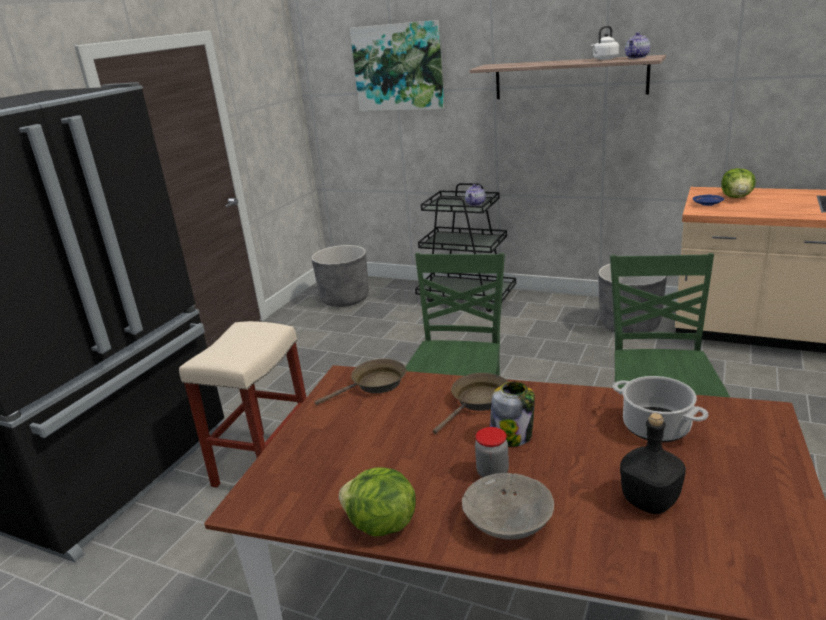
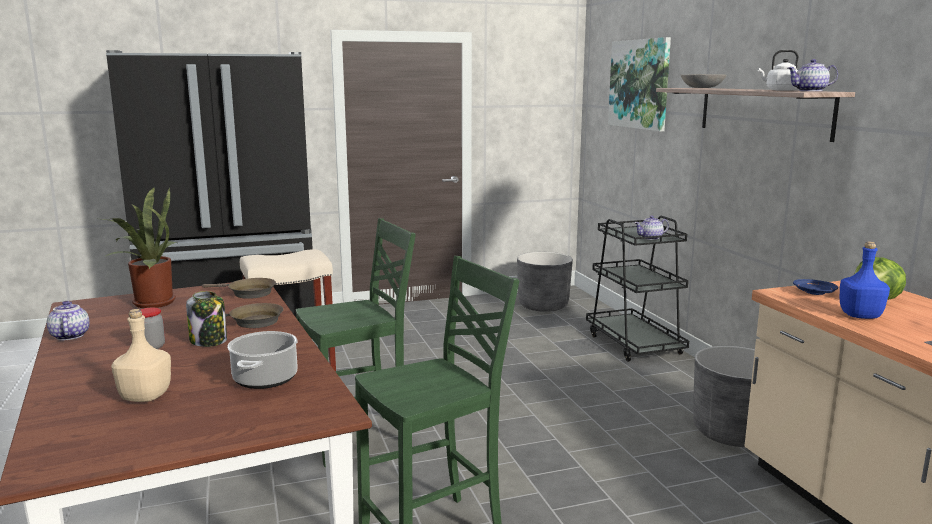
camera: 45 degrees right, 10 degrees down
(322, 448) = (150, 303): none -> potted plant
(381, 526) = (69, 336): lettuce -> teapot
(509, 522) = (91, 364): grey bowl -> grey bowl (702, 88)
(648, 501) = (146, 396): black bottle -> beige bottle
(762, 209) = (859, 315): none -> blue bottle

